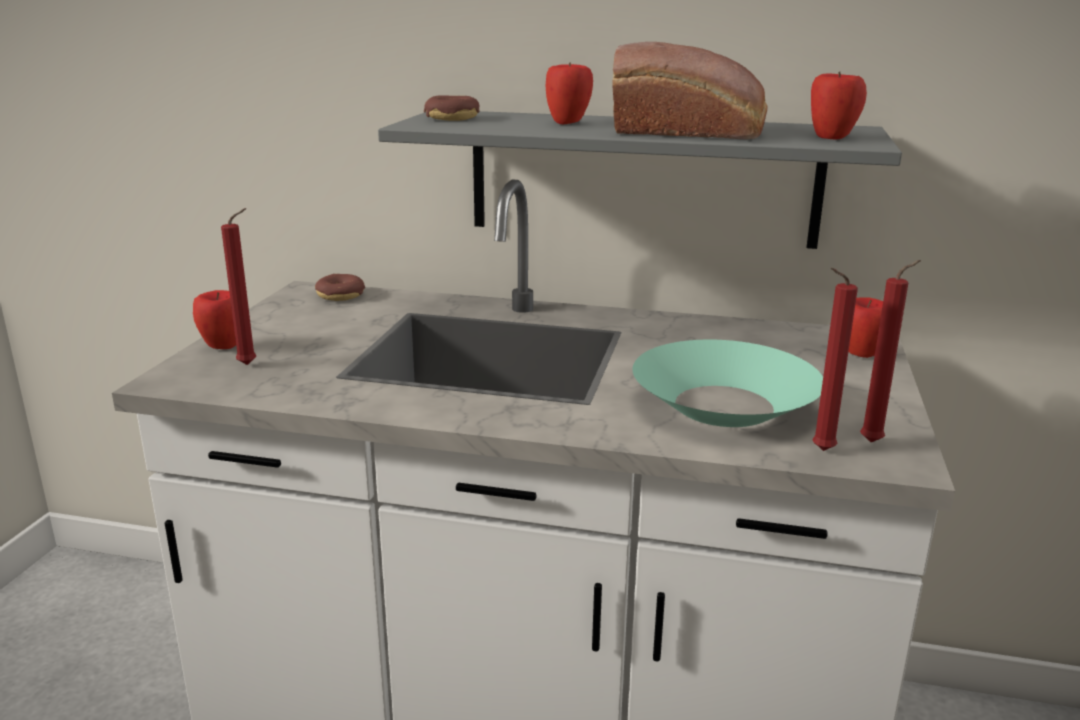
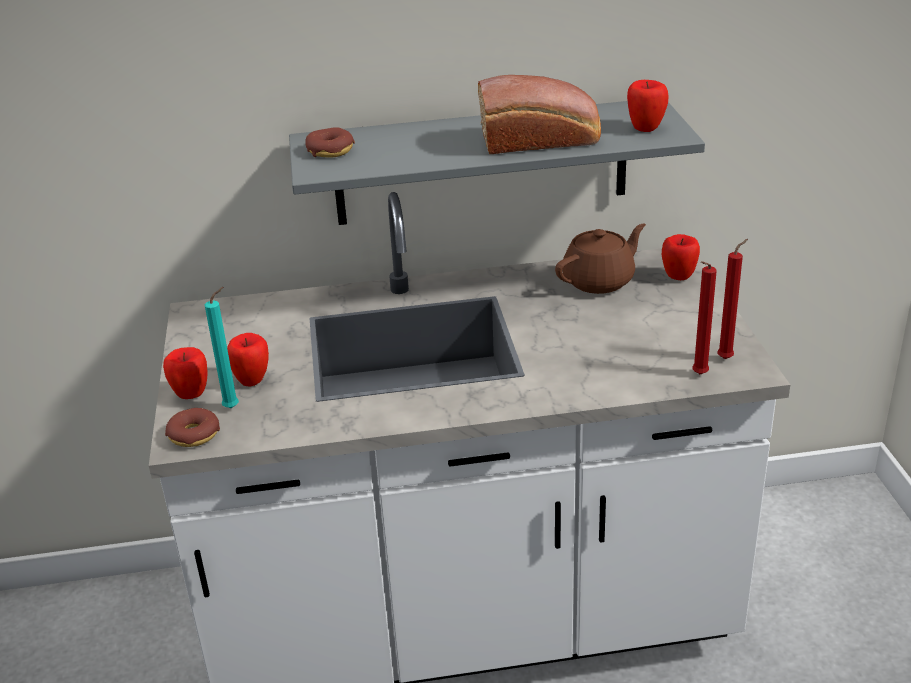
camera: 20 degrees left, 10 degrees up
(250, 364) = (234, 407): red candle -> turquoise candle
(340, 295) = (232, 311): donut -> donut (194, 435)
(568, 123) = (434, 142): apple -> apple (252, 381)
(724, 405) = (615, 351): turquoise bowl -> none
(756, 341) = (599, 281): none -> brown teapot

